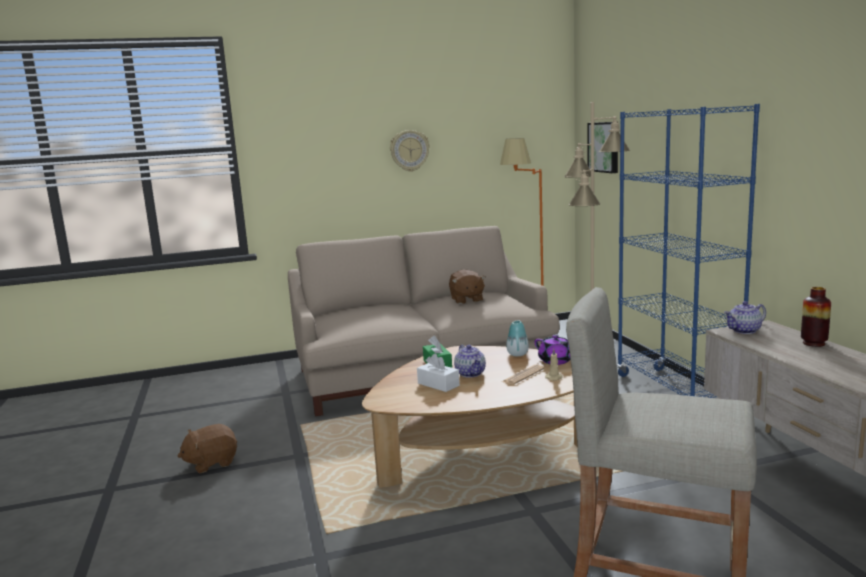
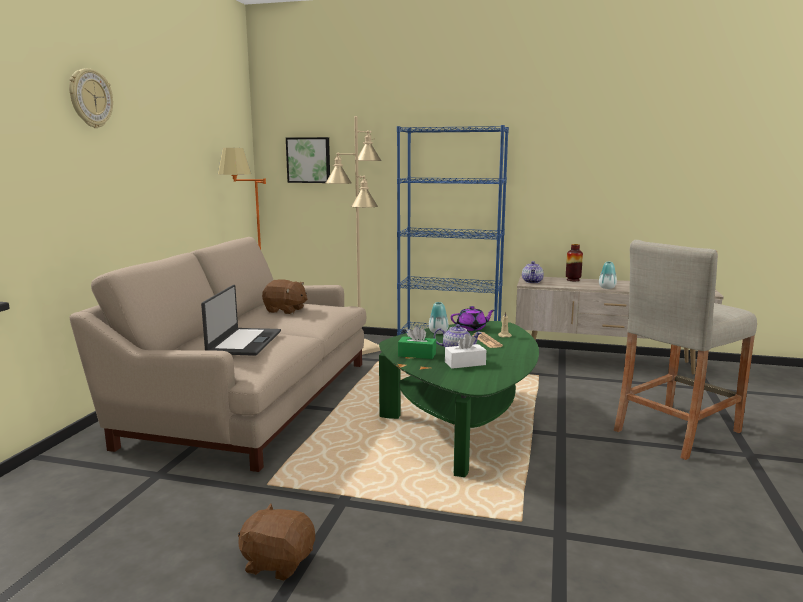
camera: 60 degrees left, 0 degrees up
(211, 463) = (278, 562): brown plush toy -> brown plush toy turned 105 degrees clockwise
(368, 315) = (244, 342): none -> laptop
(409, 150) = (150, 154): wall clock -> wall clock (90, 98)
(486, 457) = (463, 424): brown coffee table -> green coffee table
(814, 366) = (607, 288): none -> vase

